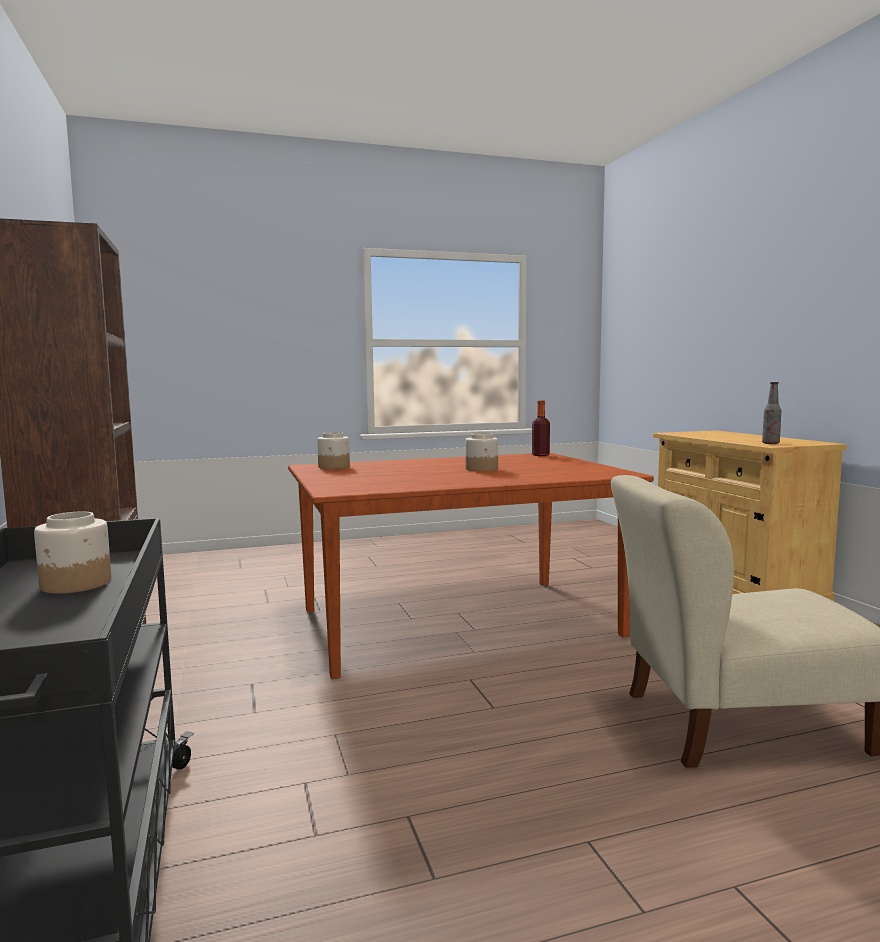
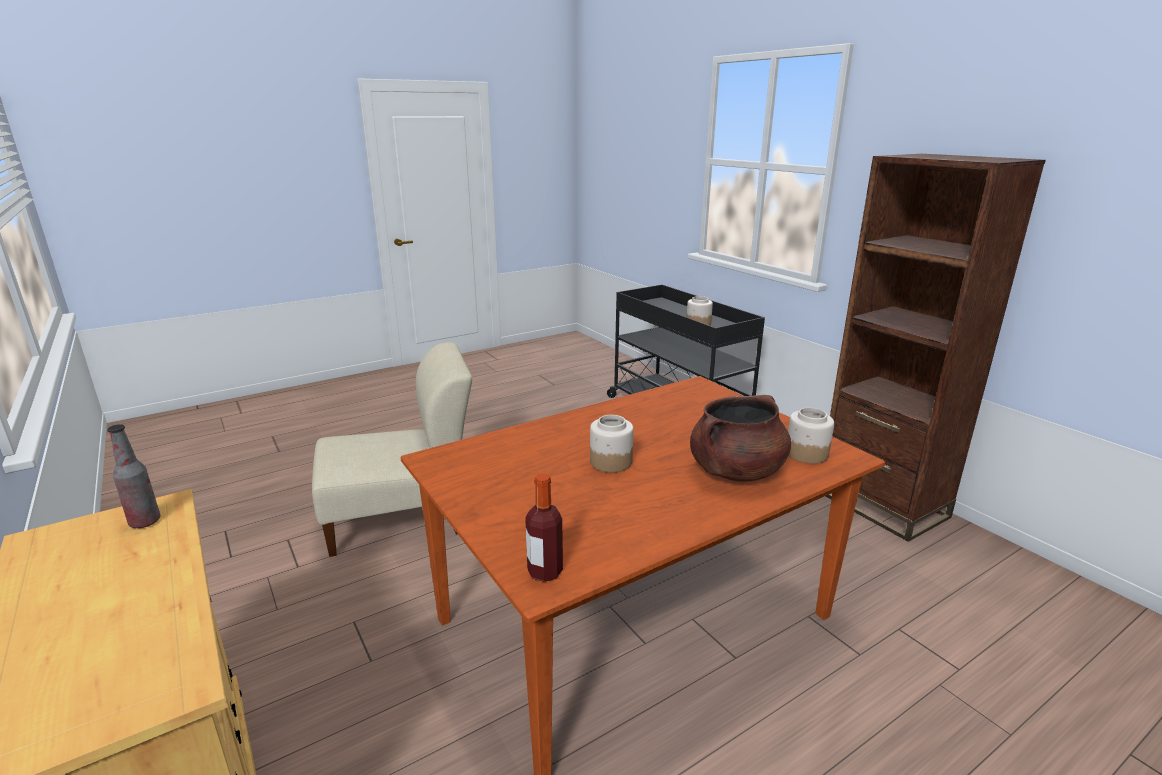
camera: 165 degrees right, 15 degrees up
(398, 465) = (736, 471): none -> brown cooking pot

